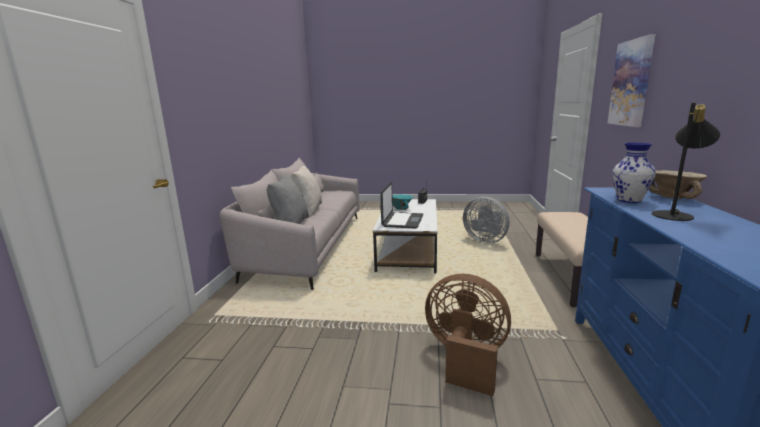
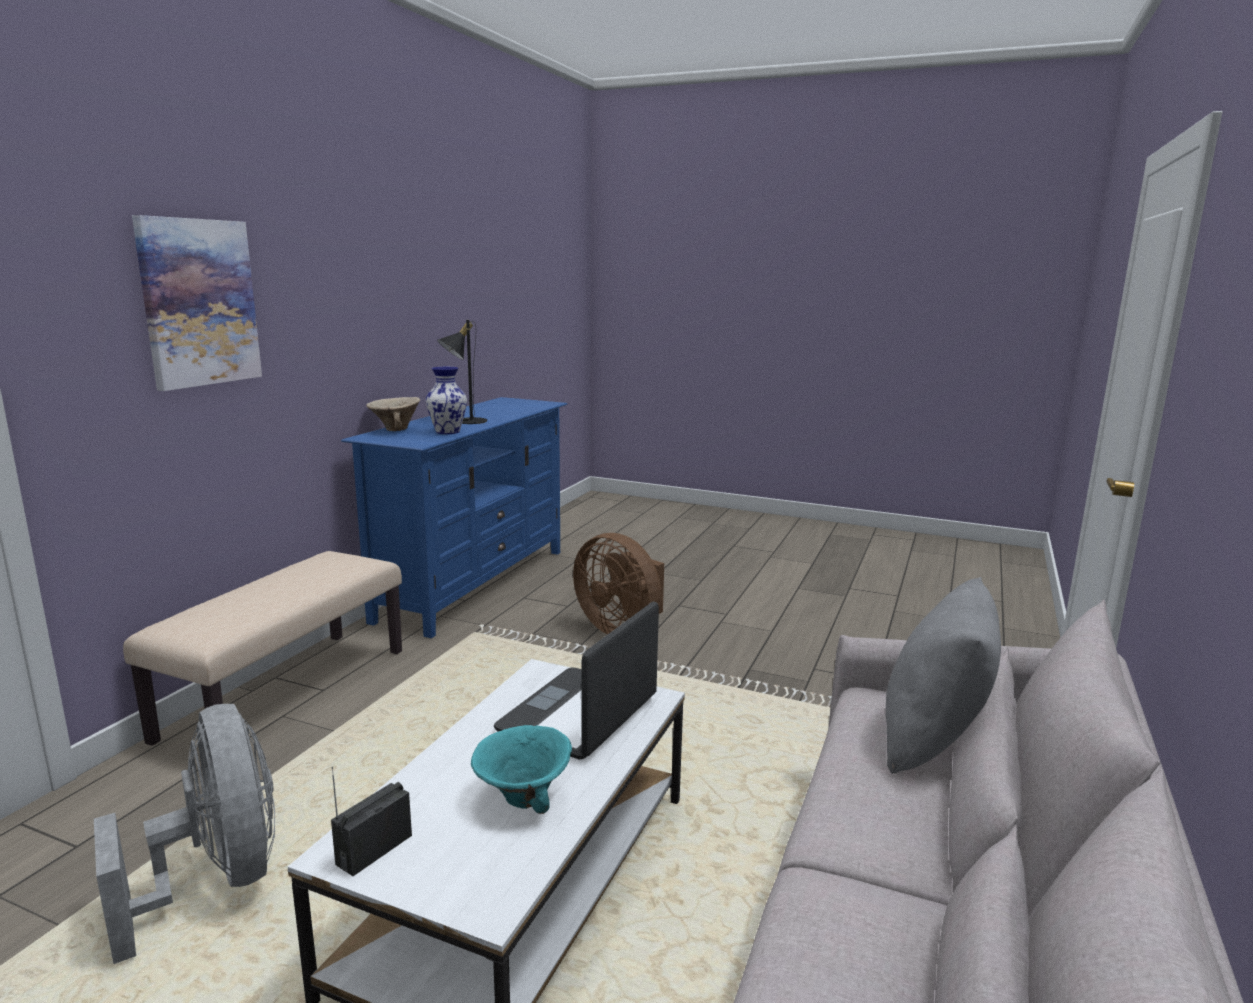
camera: 165 degrees left, 0 degrees up
(308, 210) = (919, 855): beige pillow -> none

